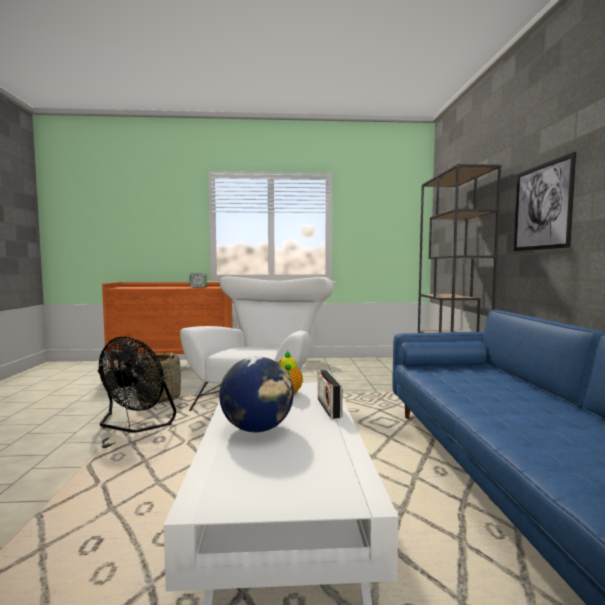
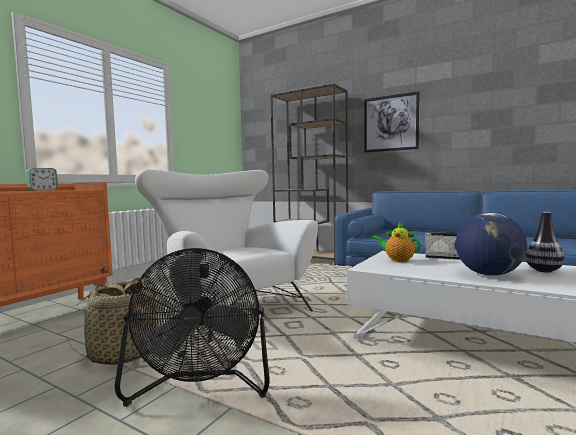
camera: 55 degrees left, 0 degrees up
(128, 426) = (195, 386): black fan -> black fan turned 150 degrees counterclockwise
(311, 454) = (543, 270): none -> vase

